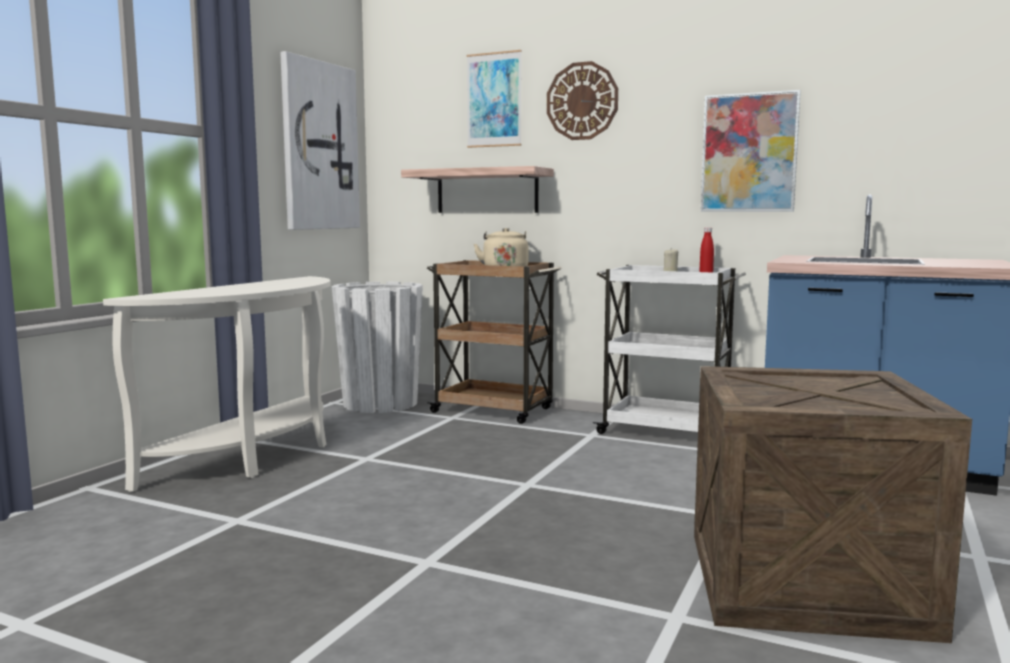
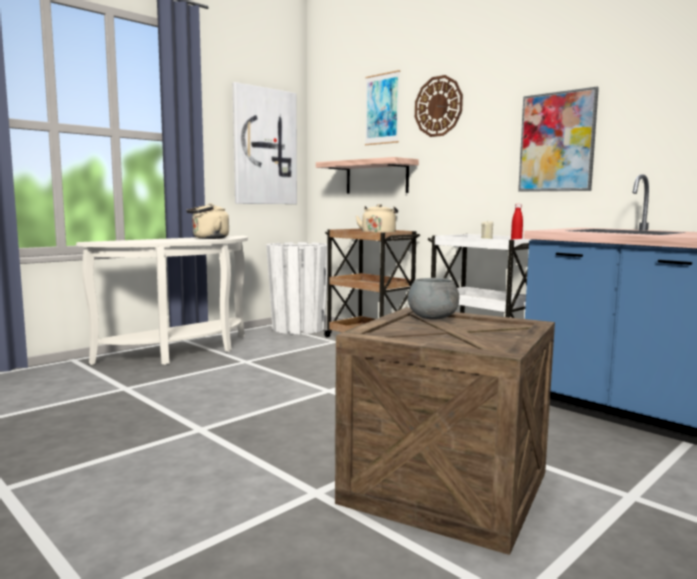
camera: 20 degrees right, 0 degrees up
(286, 283) = (208, 238): none -> beige kettle
(764, 378) = (433, 318): none -> grey bowl

